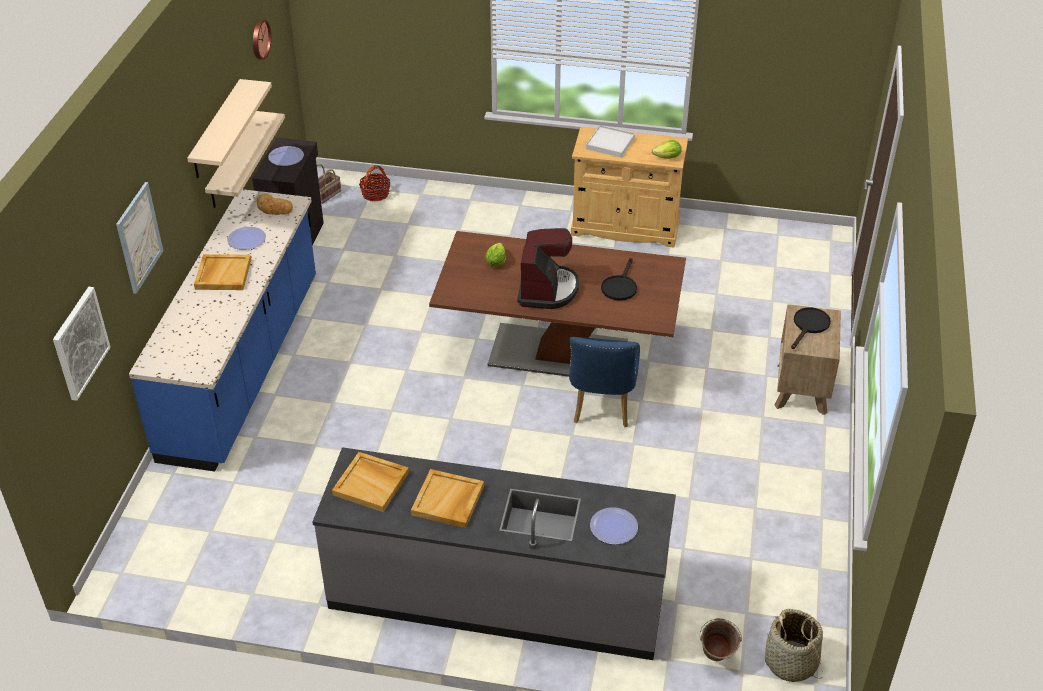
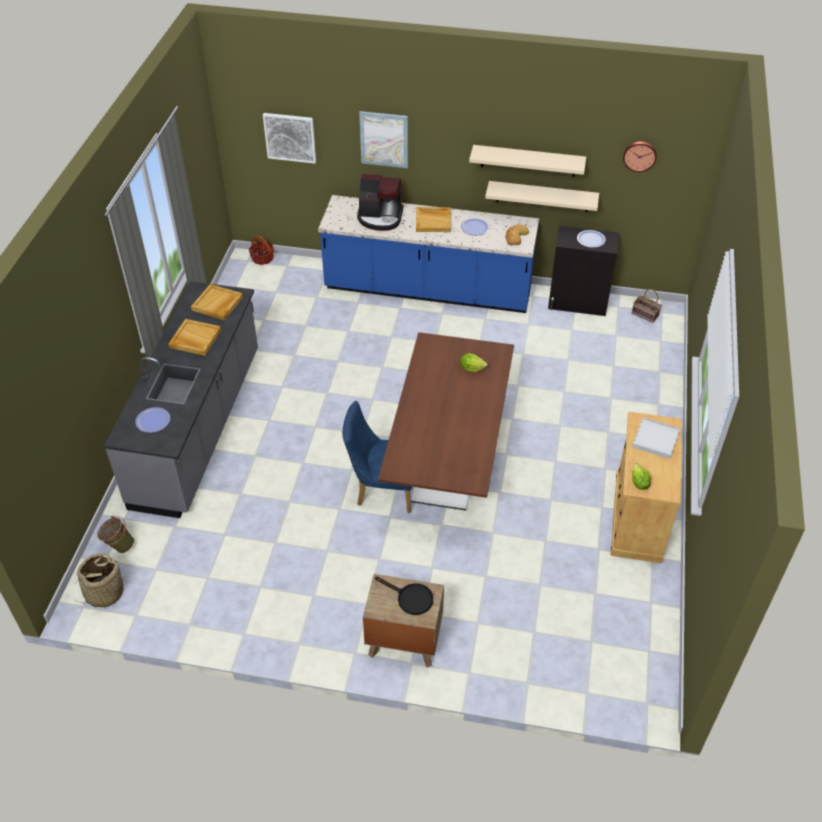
camera: 90 degrees right, 5 degrees up
(375, 194) = (653, 343): basket -> basket (262, 258)
(547, 289) = (436, 399): coffee machine -> coffee machine (380, 217)
(620, 286) = (441, 446): black frying pan -> none

